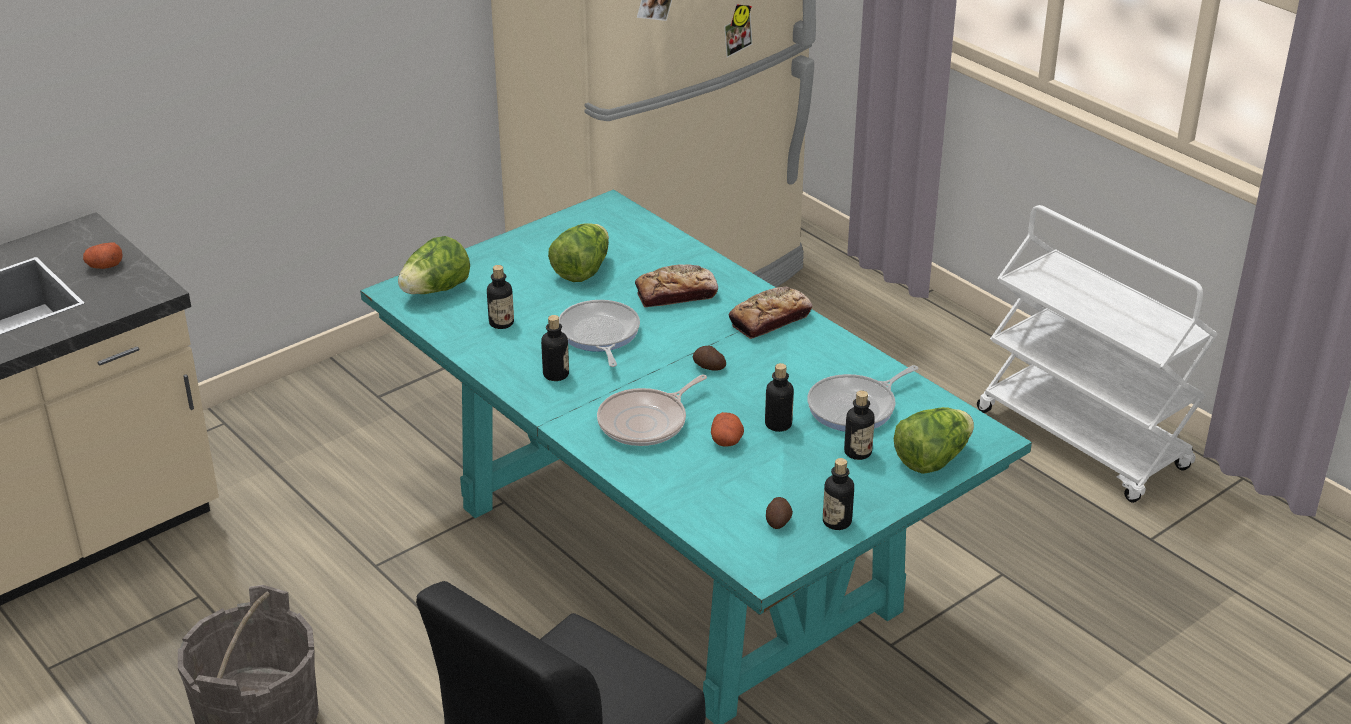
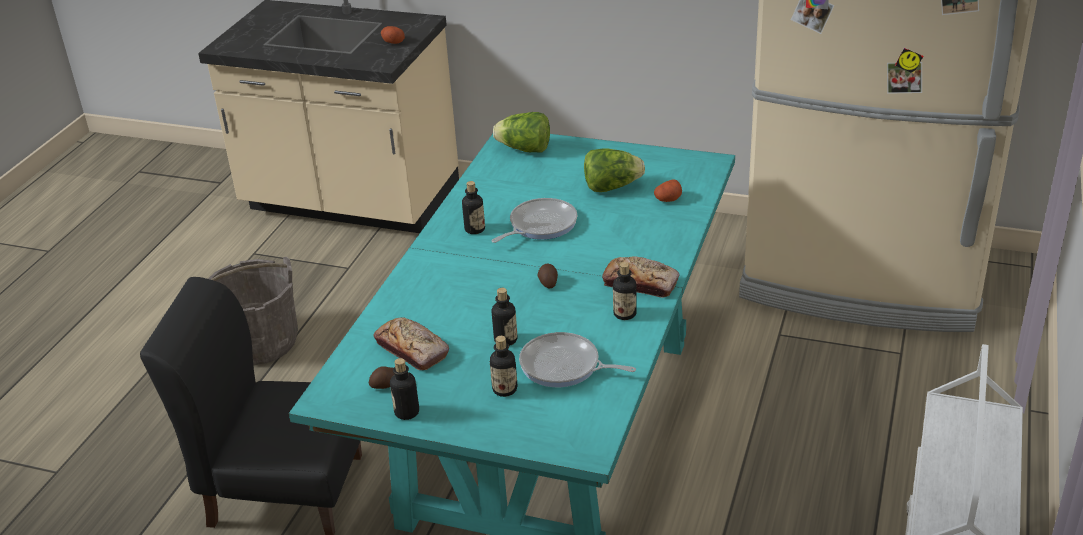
camera: 60 degrees right, 0 degrees up
(501, 323) = (513, 186): bottle -> bottle (625, 314)
(646, 422) = (454, 285): frying pan -> none
(676, 294) = (627, 233): bread -> bread (412, 350)
(727, 441) = (463, 326): potato -> potato (668, 199)
(932, 459) = (529, 430): lettuce -> none

